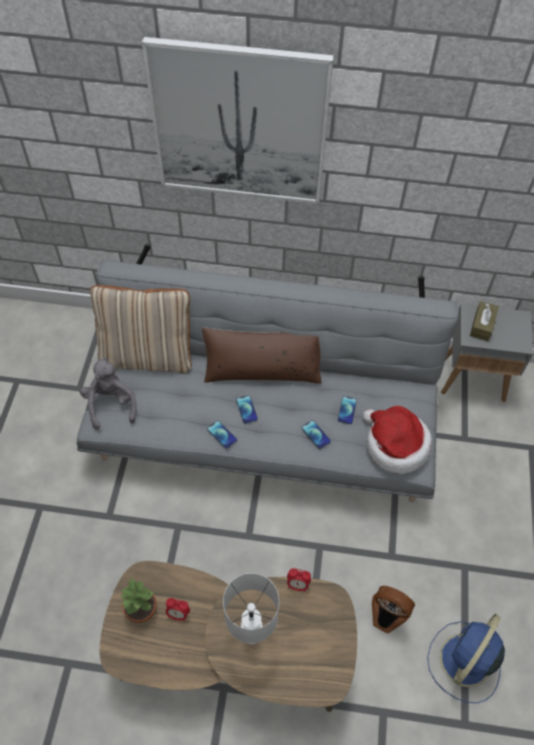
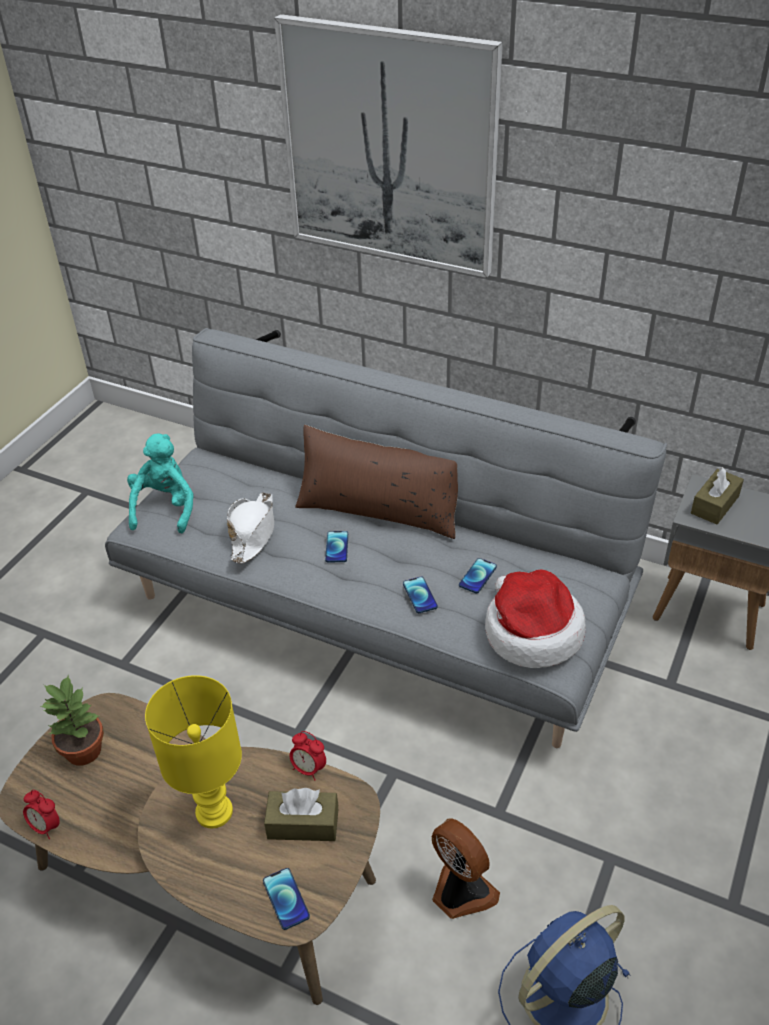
camera: 20 degrees right, 15 degrees down
(111, 404) = (165, 508): grey plush toy -> turquoise plush toy
(148, 356) = (237, 466): beige pillow -> none
(178, 614) = (129, 768): alarm clock -> alarm clock (46, 826)
(184, 411) = (253, 532): none -> white hat
(222, 434) = (290, 569): phone -> phone (286, 899)
(251, 631) = (214, 810): white table lamp -> yellow table lamp
(309, 623) = (303, 824): none -> brown tissue box

